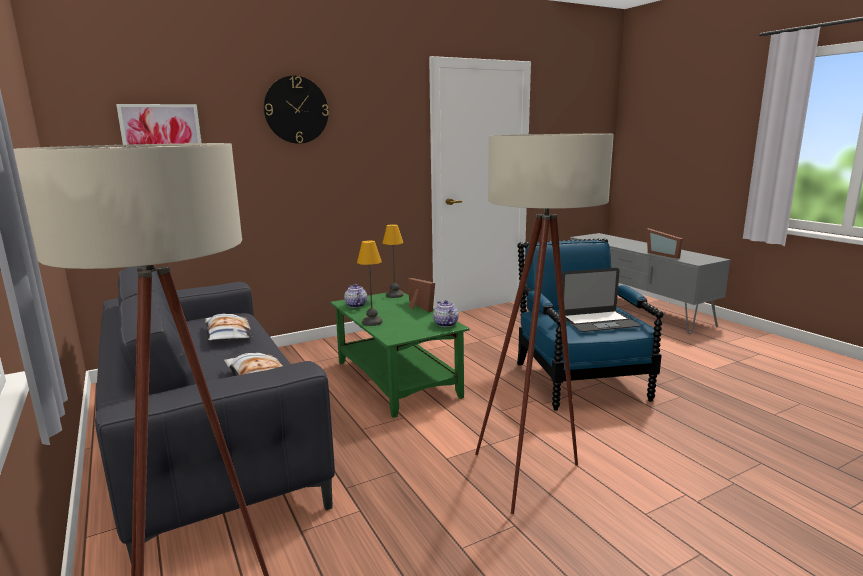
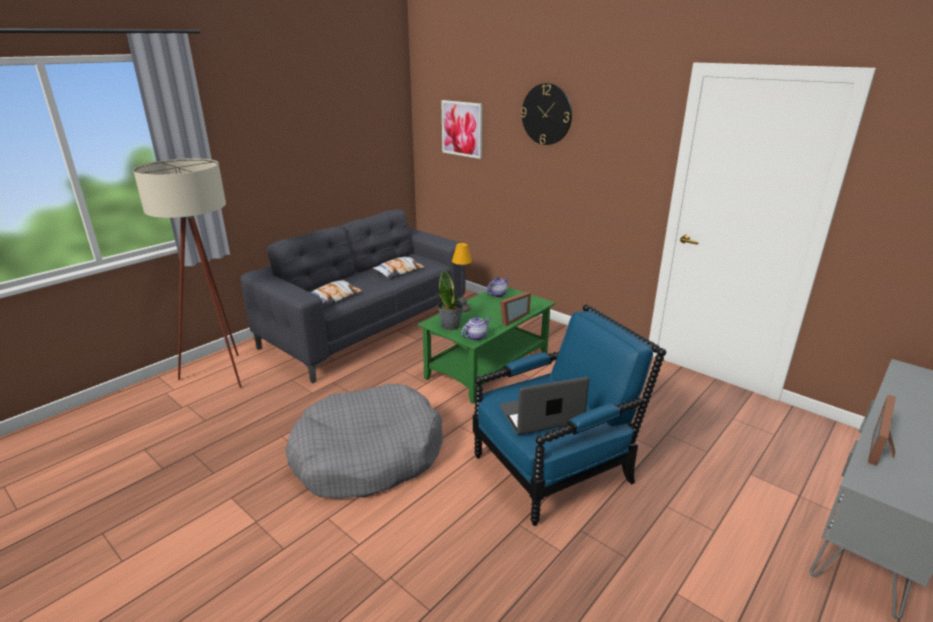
camera: 70 degrees right, 10 degrees up
(394, 295) = (537, 303): table lamp -> none
(409, 331) = (450, 325): none -> potted plant
(534, 474) = (367, 455): beige floor lamp -> grey dog bed
(598, 321) = (540, 415): laptop -> laptop turned 105 degrees clockwise

